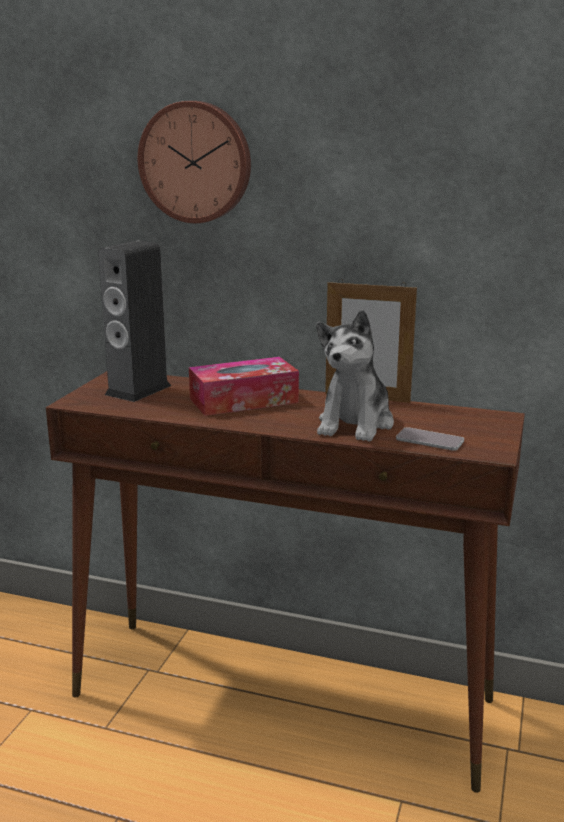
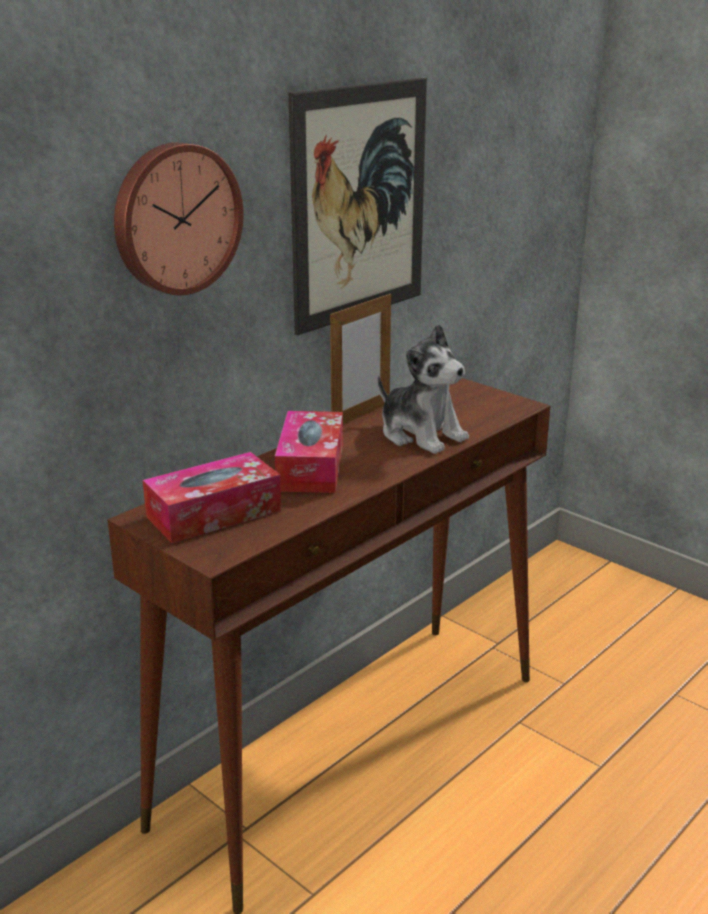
camera: 65 degrees left, 5 degrees up
(138, 390) = (214, 513): speaker -> tissue box
(407, 191) = (359, 204): none -> picture
(429, 440) = (482, 418): phone -> none

